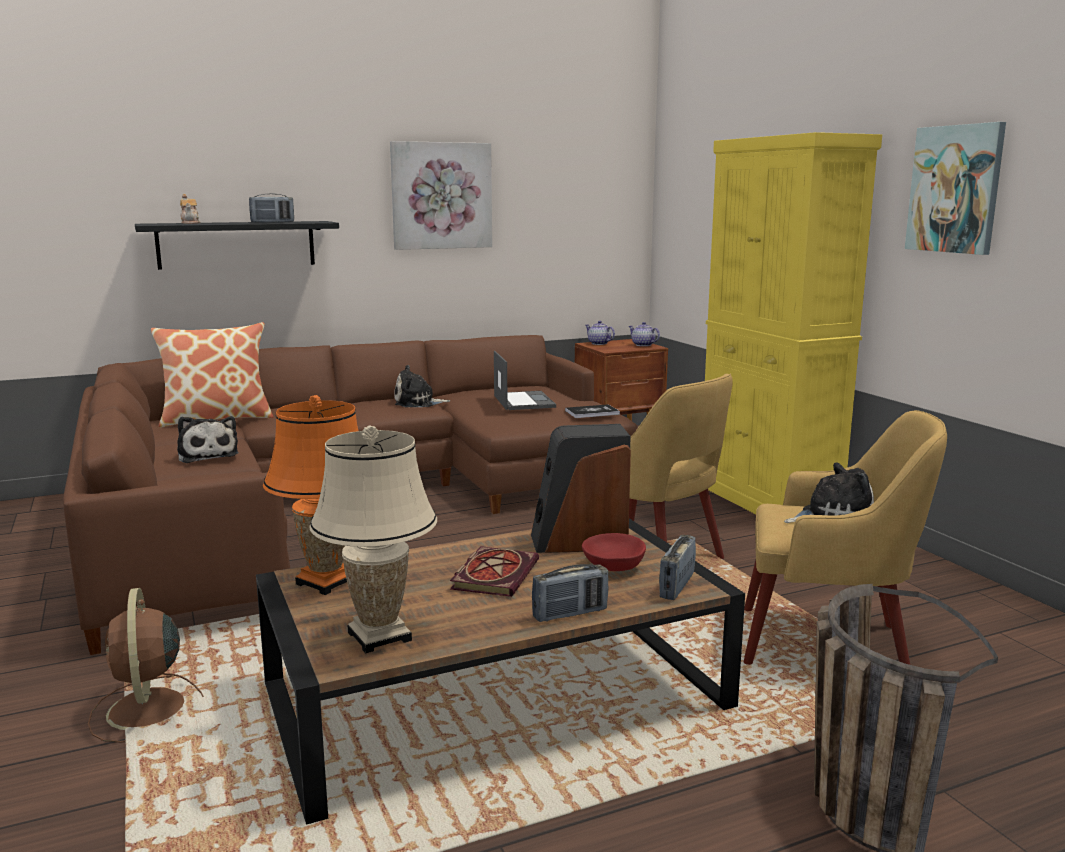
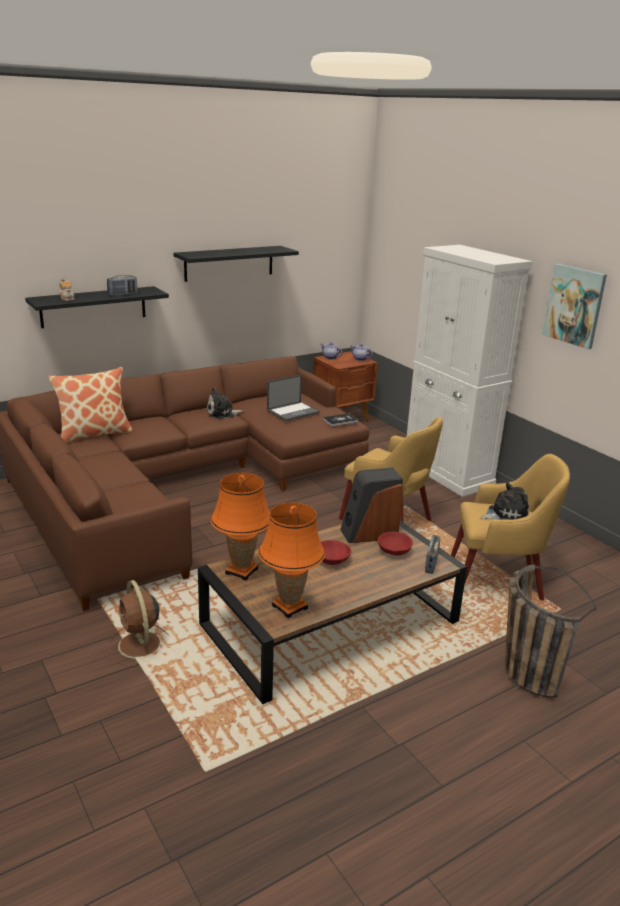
camera: 10 degrees left, 10 degrees up
(207, 455) = (111, 470): plush toy -> none
(380, 636) = (290, 607): beige table lamp -> orange table lamp
(441, 196) = (229, 263): picture -> black shelf
(494, 574) = (331, 560): book -> red bowl
(523, 401) = (293, 411): laptop -> laptop turned 75 degrees clockwise
(570, 614) = (382, 586): radio -> none
(767, 500) = (447, 473): yellow cabinet -> white cabinet

